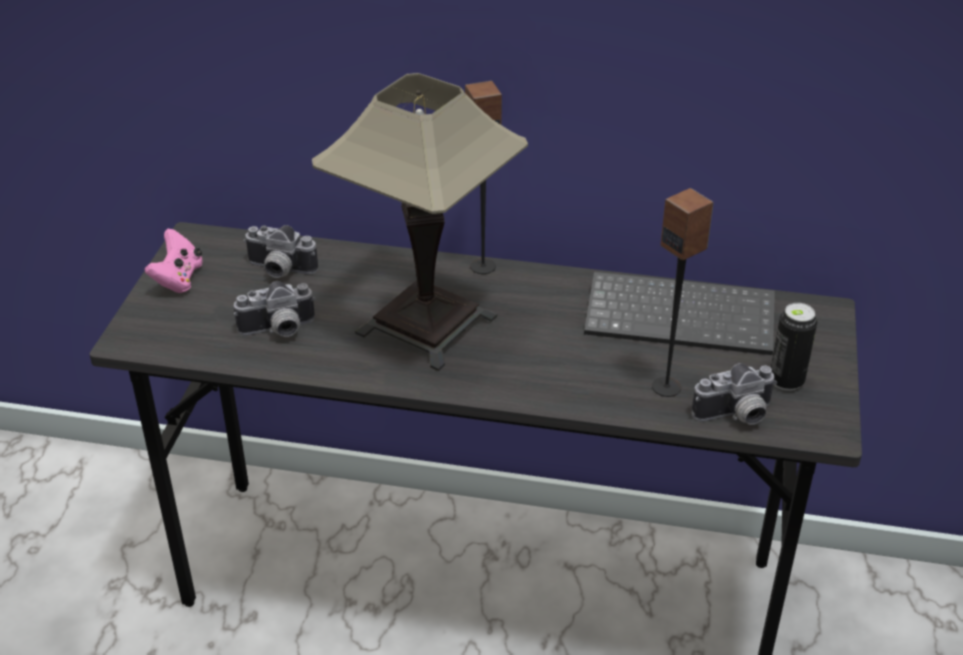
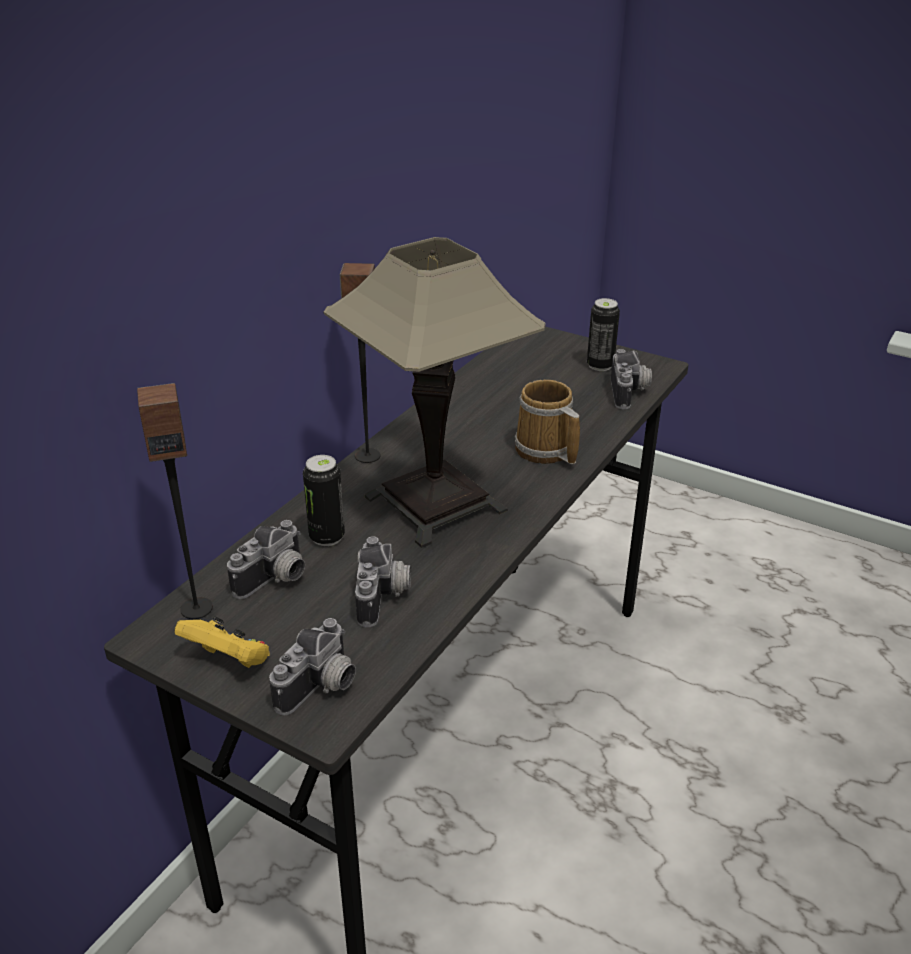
camera: 70 degrees left, 5 degrees down
(162, 329) = (322, 688): none -> camera
(178, 279) = (229, 661): pink game controller -> yellow game controller
(346, 279) = (327, 537): none -> can
(561, 374) = (544, 451): none -> mug
(667, 387) = (584, 410): speaker -> speaker (196, 608)
(682, 315) = (501, 384): keyboard -> none

